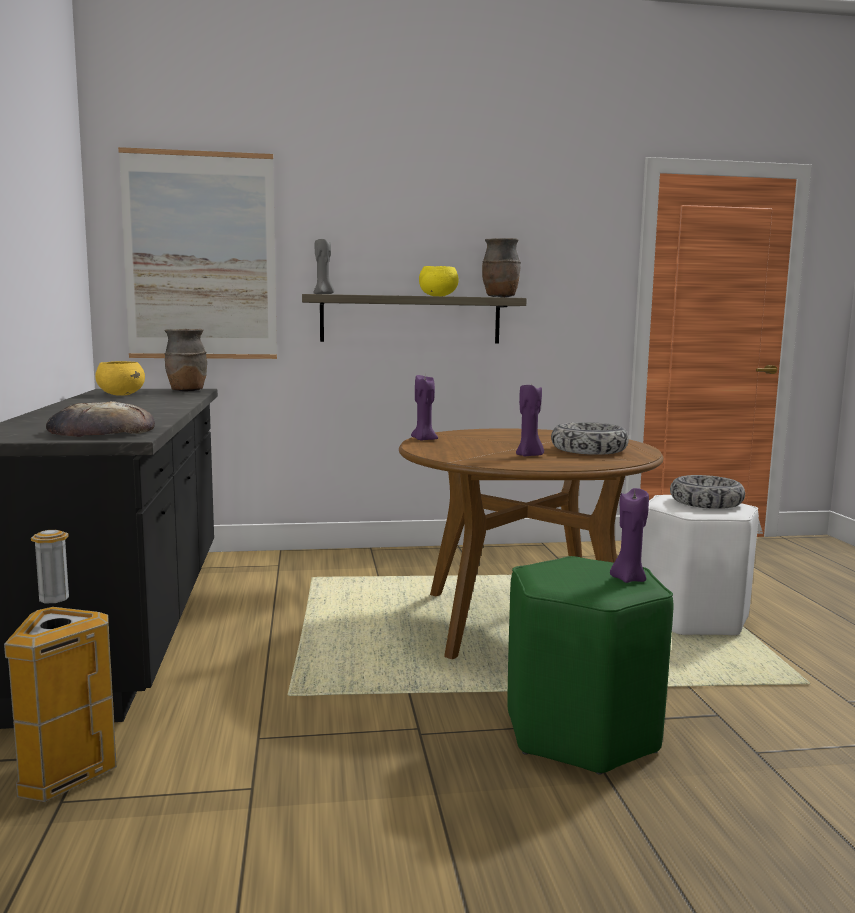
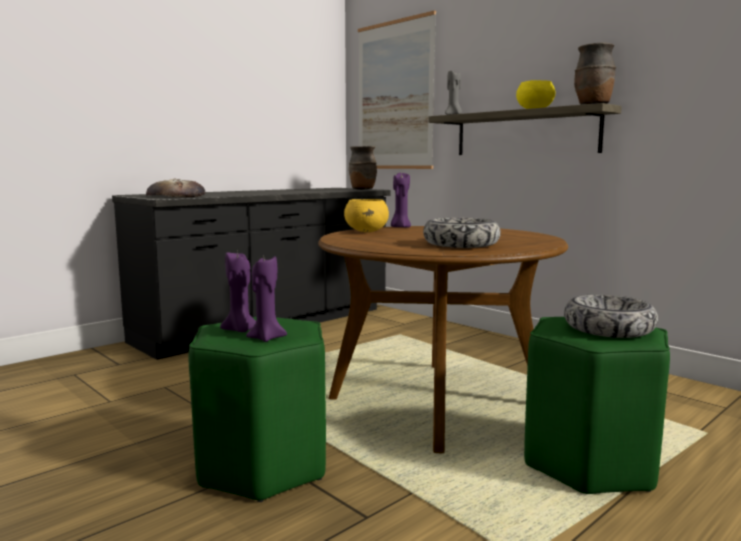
camera: 55 degrees right, 0 degrees up
(64, 777) = (95, 368): trash can -> none
(121, 394) = (318, 189): yellow bowl -> yellow bowl (367, 231)
(529, 456) = (392, 240): purple candle -> purple candle (240, 330)
(691, 618) = (589, 464): white stool -> green stool

